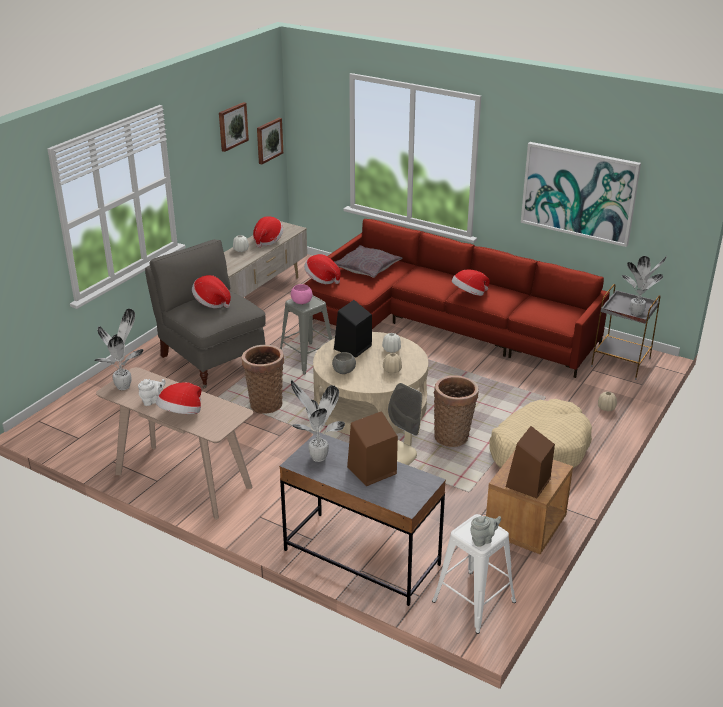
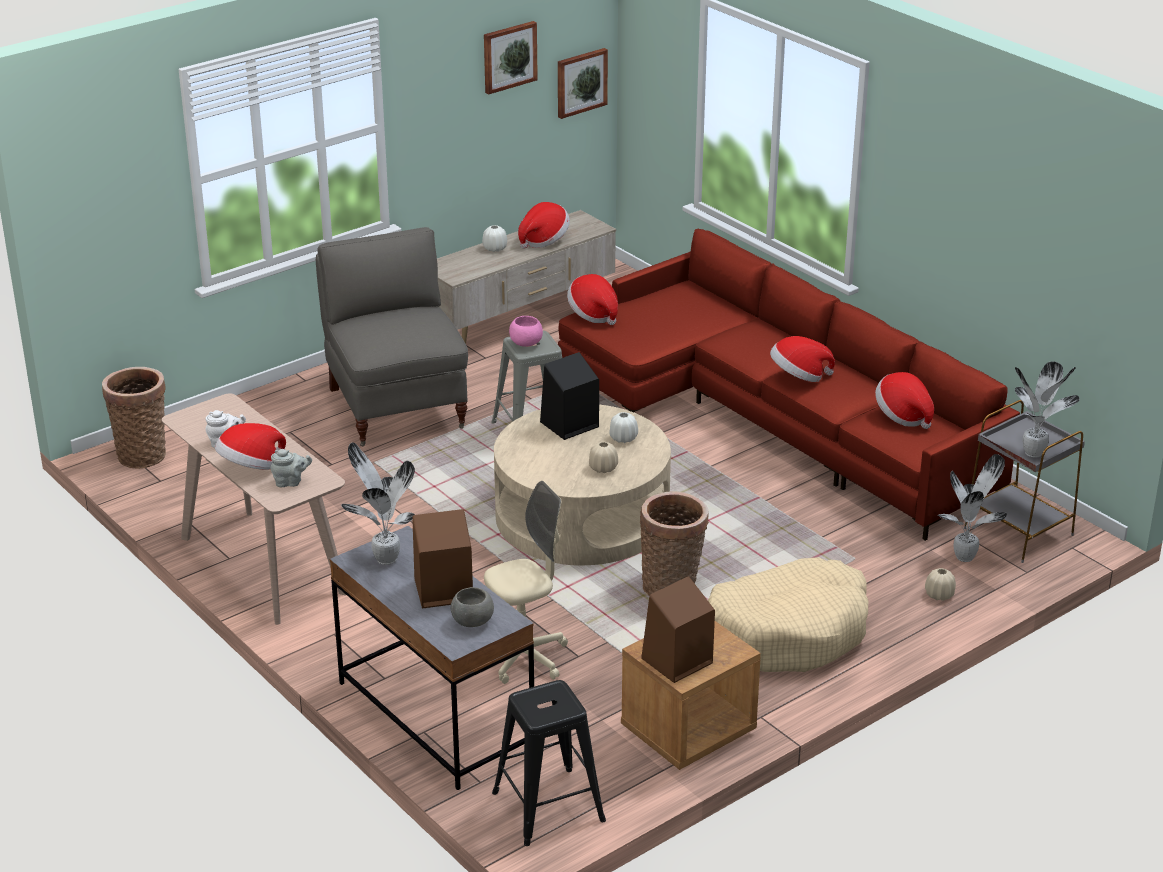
camera: 20 degrees right, 0 degrees up
(124, 386) = (202, 416): potted plant -> potted plant (966, 556)
(212, 302) = (395, 321): hat -> hat (903, 415)
(265, 403) = (434, 484): basket -> basket (142, 454)
(344, 371) = (533, 456): grey bowl -> grey bowl (473, 622)
(366, 268) = (673, 308): grey pillow -> none
(474, 602) = (547, 807): white stool -> black stool
(483, 540) = (544, 713): grey teapot -> grey teapot (290, 482)
(579, 193) = (993, 242): picture -> none

